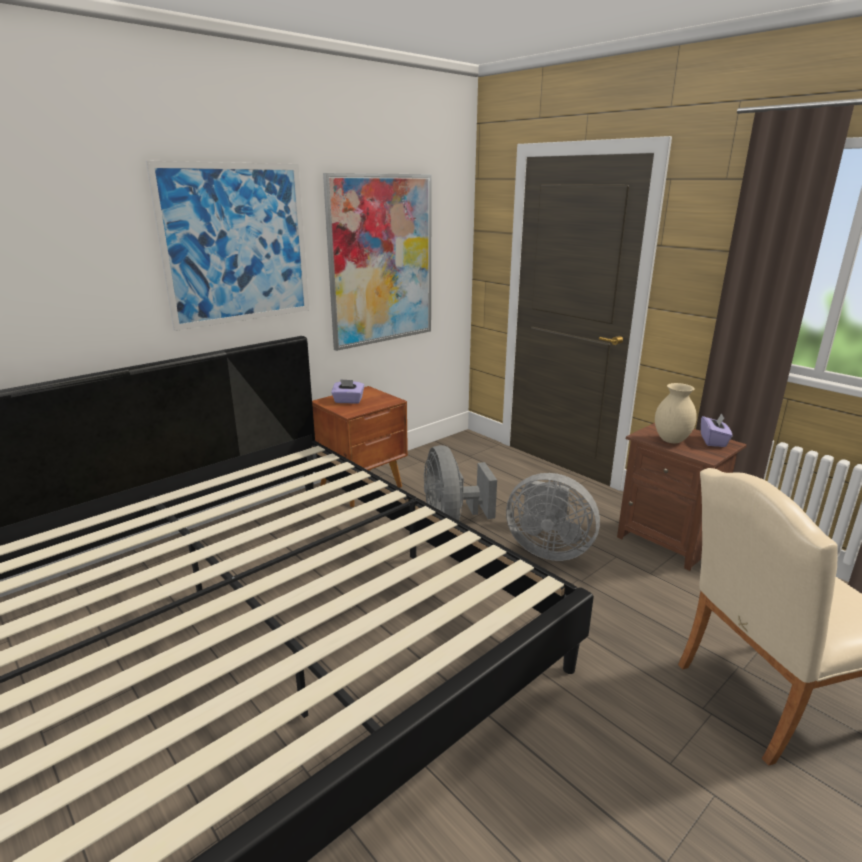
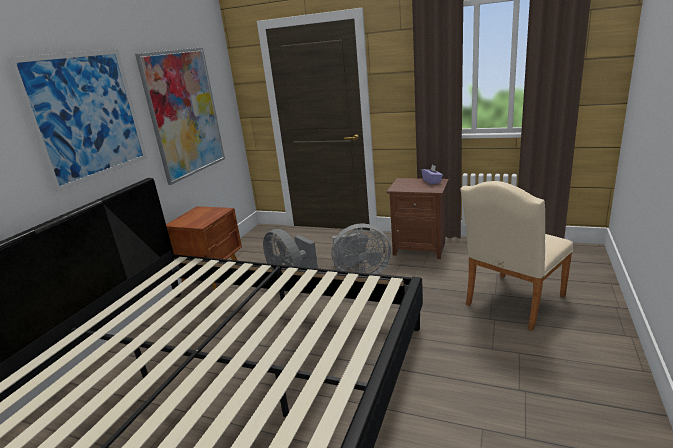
camera: 25 degrees left, 0 degrees up
(348, 401) = (192, 218): purple tissue box -> none
(671, 440) = (411, 187): beige vase -> none

